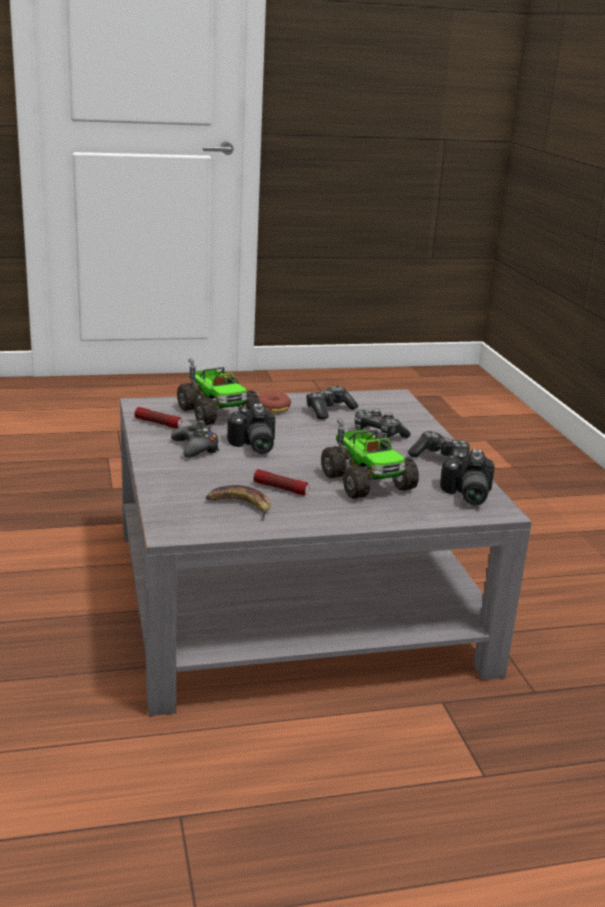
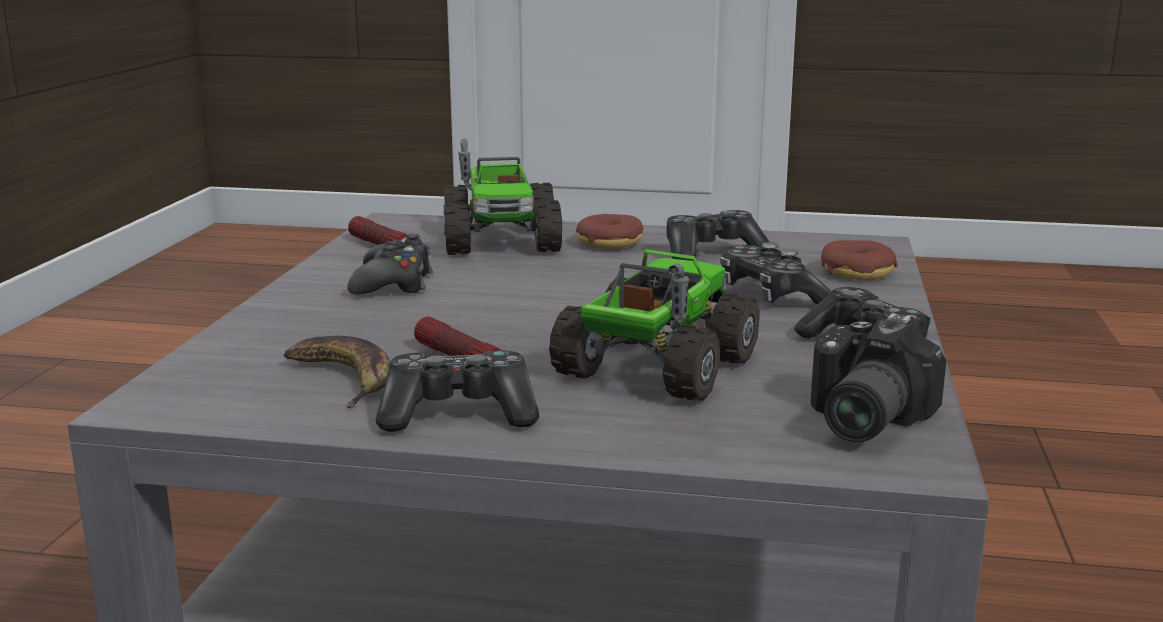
camera: 25 degrees right, 5 degrees down
(252, 446) = (497, 290): camera -> none
(311, 515) = (458, 414): none -> game controller
(367, 481) = (654, 368): toy truck -> toy truck turned 150 degrees counterclockwise
(403, 415) = (857, 272): none -> donut

